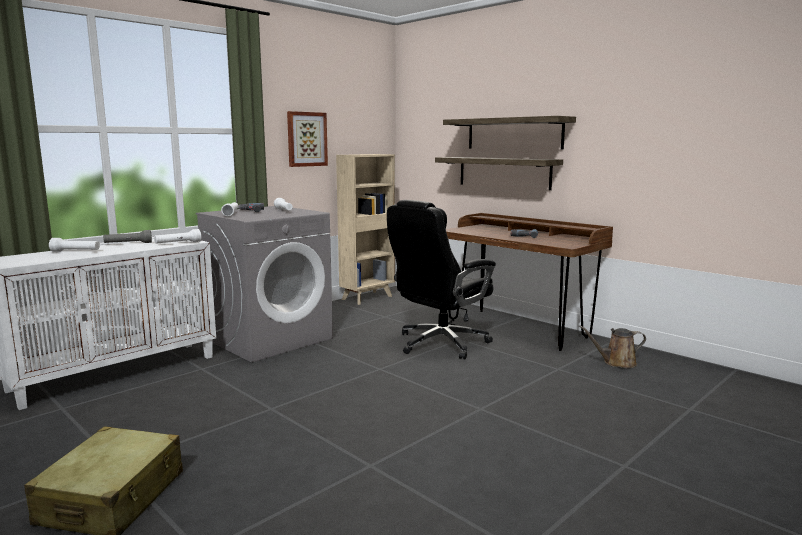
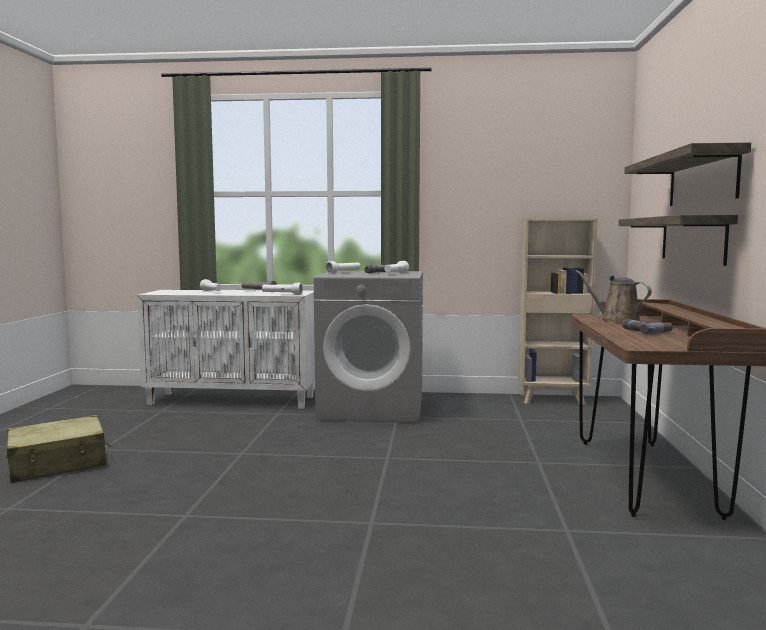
camera: 50 degrees right, 5 degrees down
(306, 139) = (482, 200): picture -> none
(440, 344) = (504, 459): black office chair -> none
(616, 363) = (677, 560): brown watering can -> brown watering can (616, 320)

